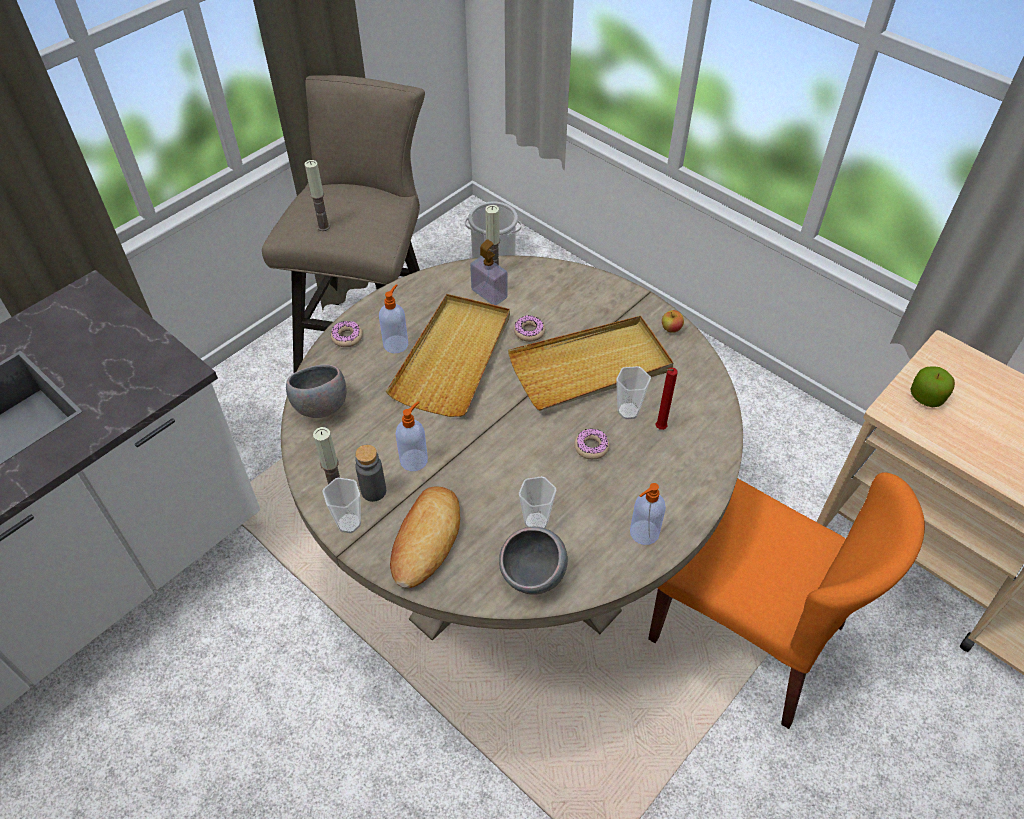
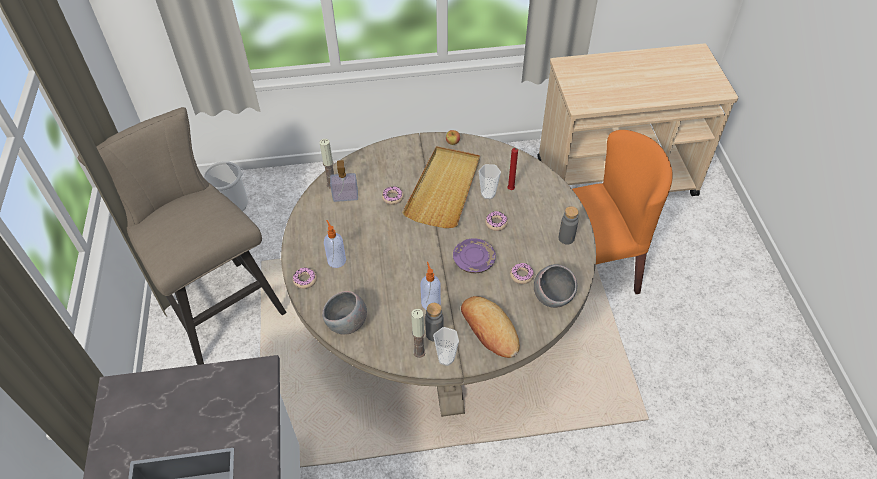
camera: 50 degrees left, 0 degrees up
(323, 226) = (189, 239): candle -> none
(454, 357) = (376, 241): beige tray -> none
(512, 461) = (474, 261): none -> purple plate
(536, 522) = (521, 275): cup -> donut
(643, 533) = (566, 238): soap dispenser -> grey bottle
(926, 397) = (583, 90): apple -> none

